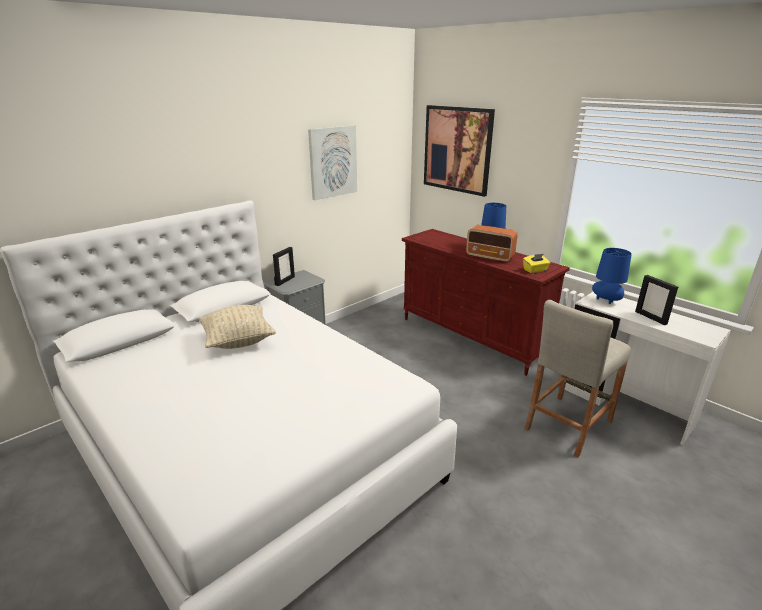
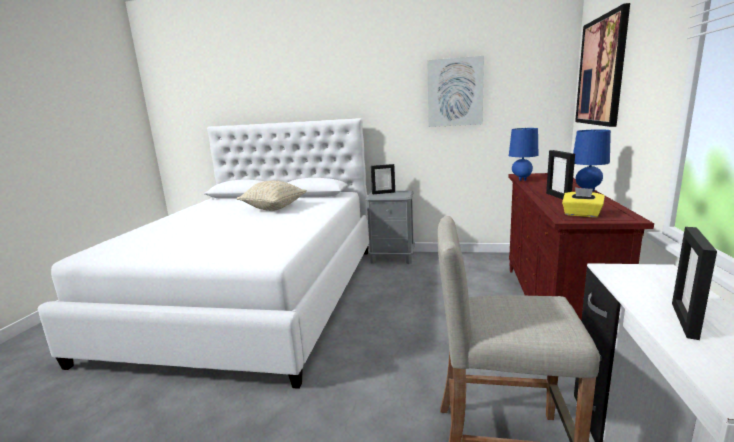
camera: 55 degrees right, 10 degrees down
(490, 257) = (559, 196): radio -> picture frame
(606, 301) = (649, 277): blue table lamp -> blue table lamp (522, 179)

